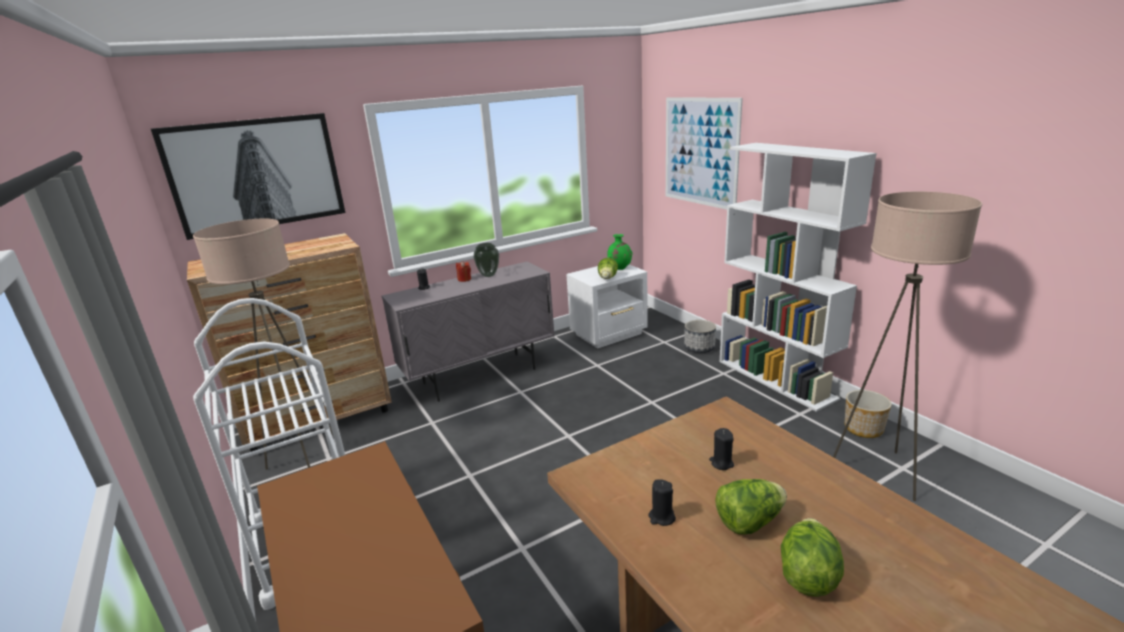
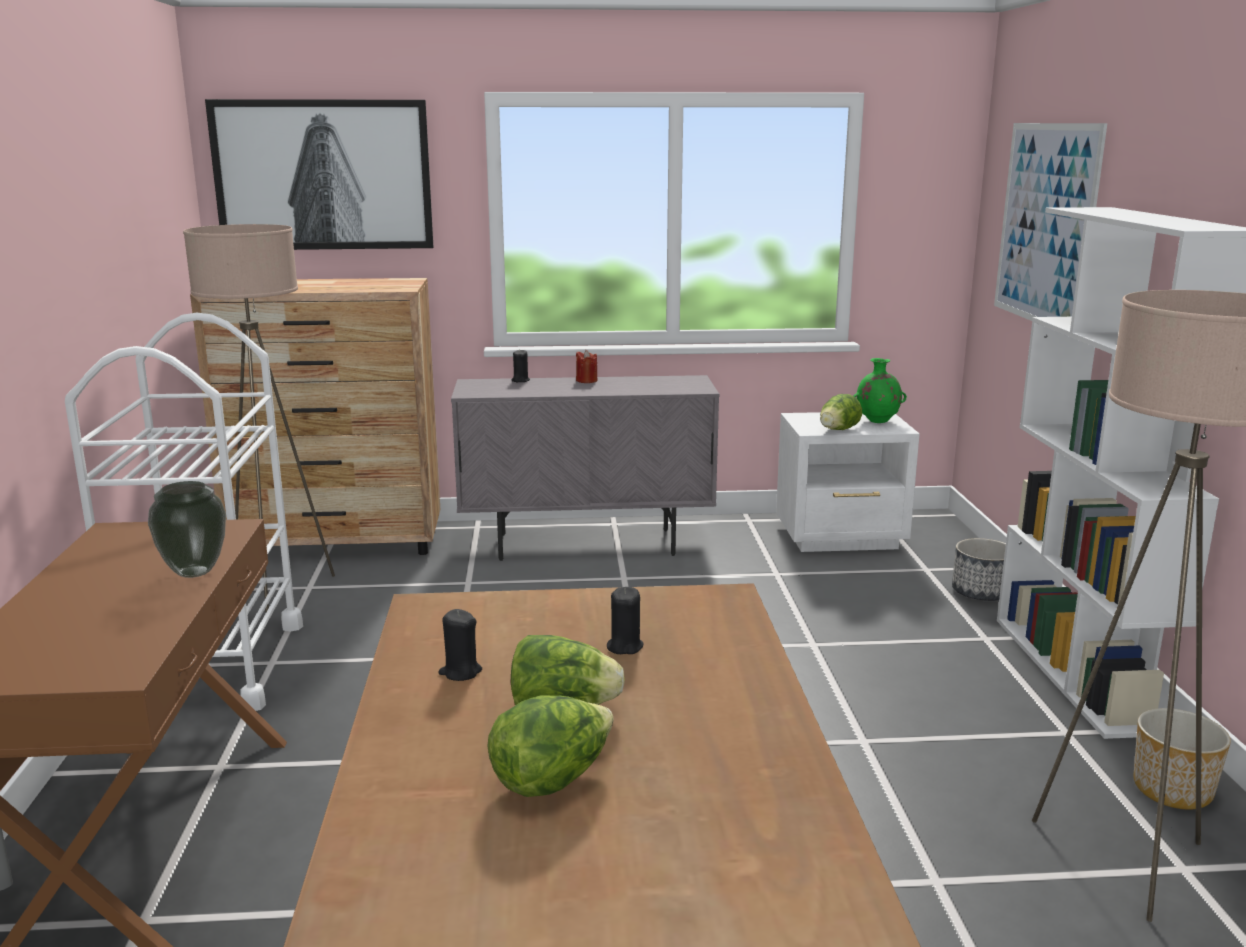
camera: 25 degrees right, 5 degrees down
(489, 275) = (627, 382): vase -> vase (195, 572)

